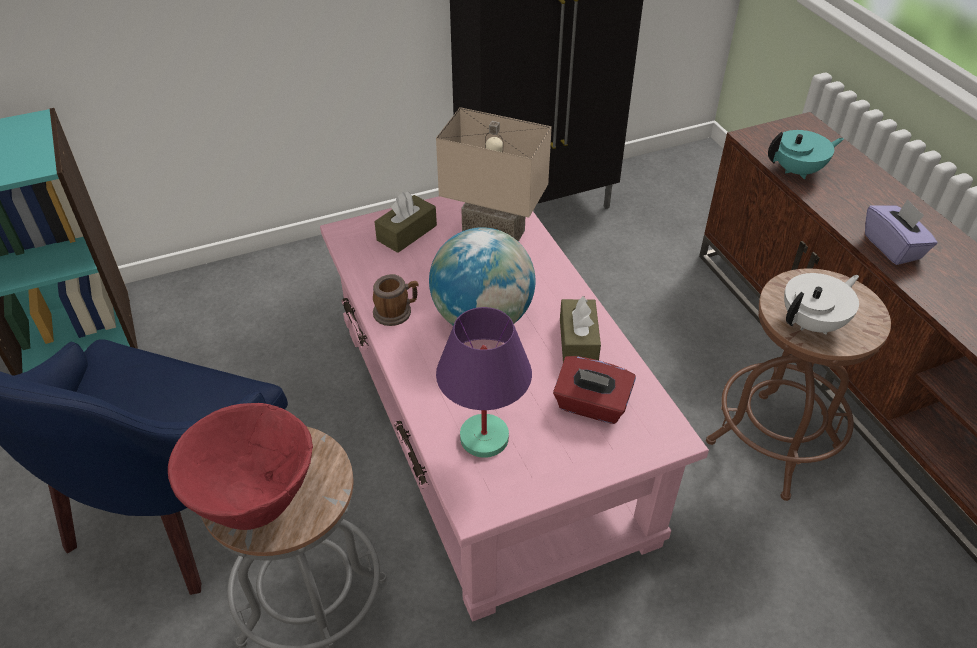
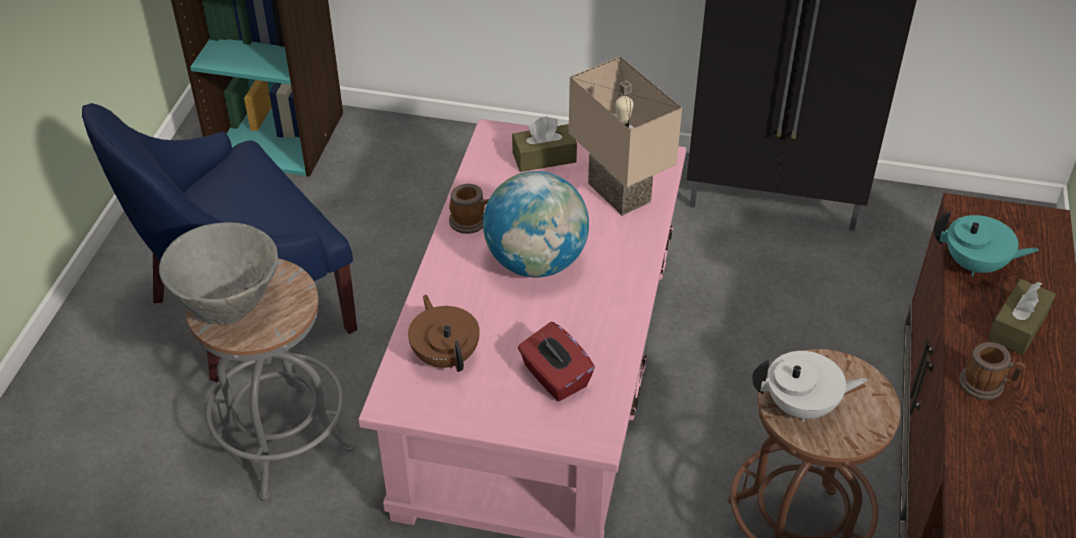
camera: 35 degrees right, 0 degrees up
(255, 500) = (230, 305): red bowl -> grey bowl
(484, 437) = (446, 355): purple table lamp -> brown teapot
(578, 341) = (598, 321): brown tissue box -> brown tissue box (1017, 326)
(893, 247) = (986, 385): purple tissue box -> mug

